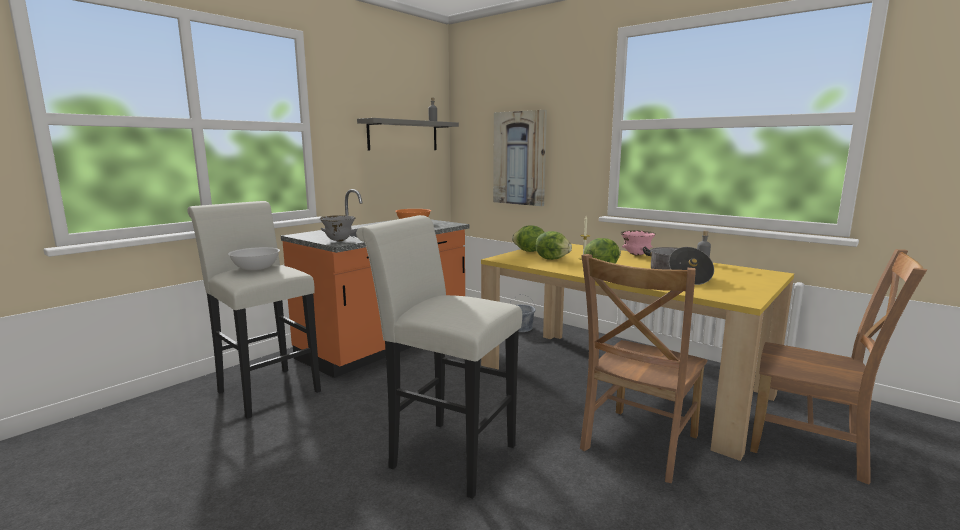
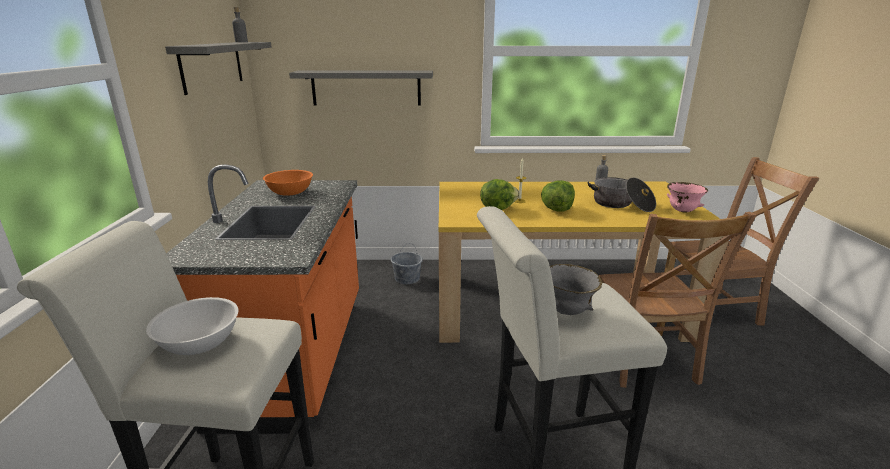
camera: 40 degrees left, 10 degrees up
(338, 241) = (280, 253): grey bowl -> grey bowl (567, 312)
(519, 158) = (366, 88): picture -> grey shelf
(529, 251) = (455, 203): lettuce -> none
(636, 255) = (542, 185): pink bowl -> pink bowl (682, 211)

